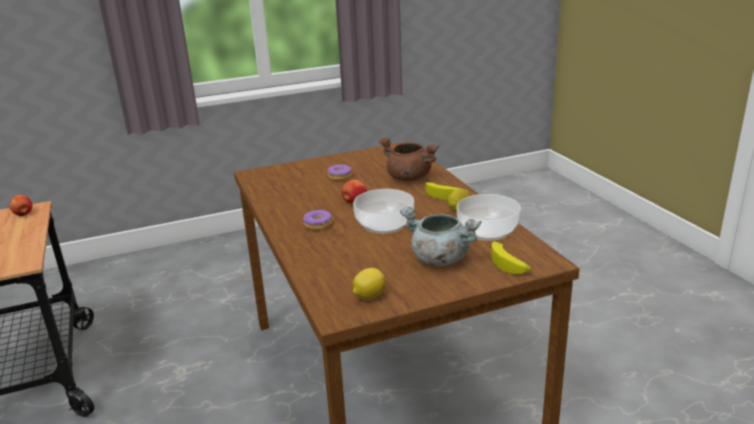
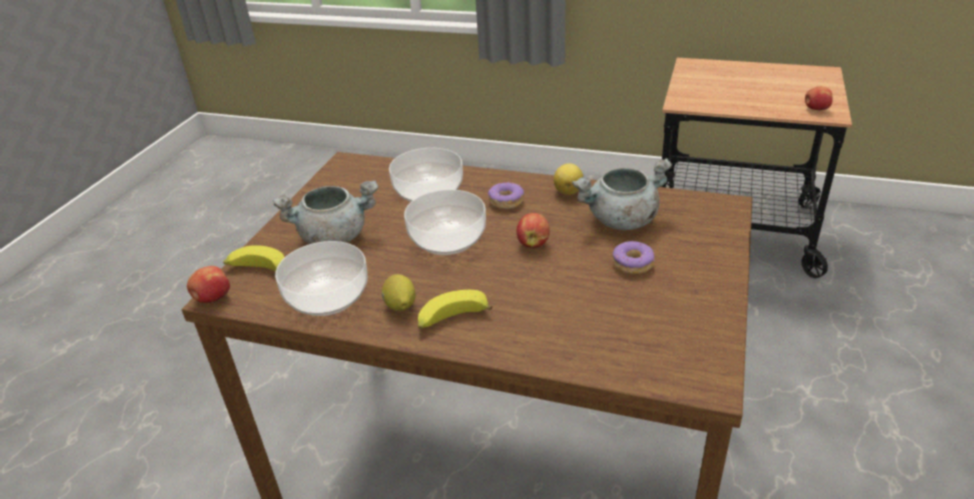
camera: 130 degrees right, 10 degrees up
(300, 190) = (621, 221): none -> grey cooking pot
(338, 254) = (429, 191): none -> bowl
(368, 296) = (344, 182): lemon -> lemon (568, 191)
(408, 177) = (555, 319): brown cooking pot -> none
(554, 262) = (212, 298): none -> apple

